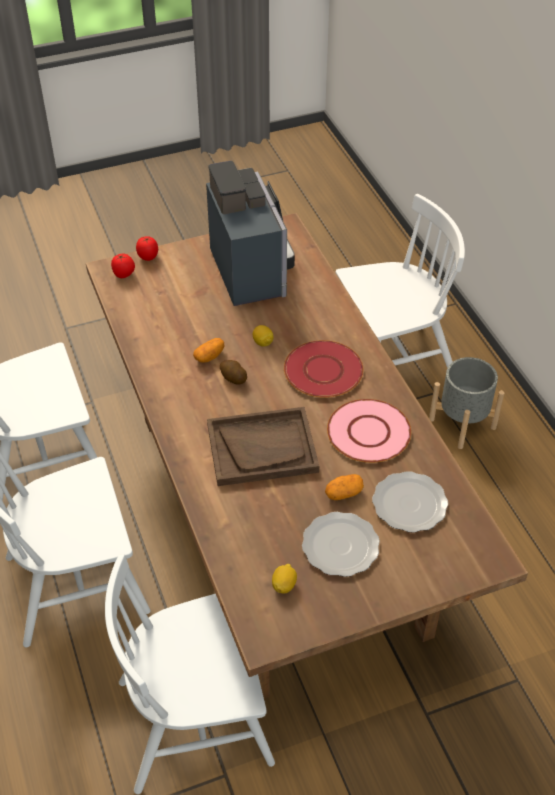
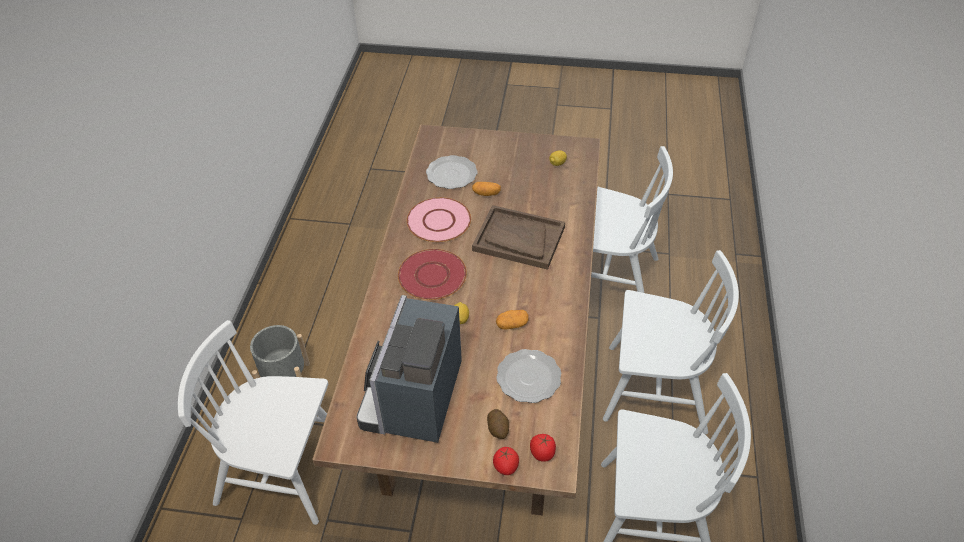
camera: 150 degrees left, 0 degrees up
(233, 378) = (505, 298): potato -> potato (498, 429)
(341, 546) = (510, 169): plate -> plate (527, 377)

